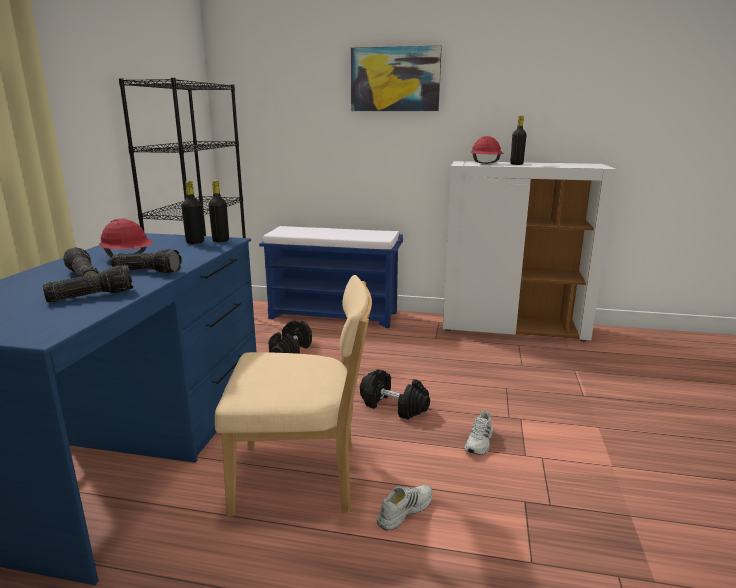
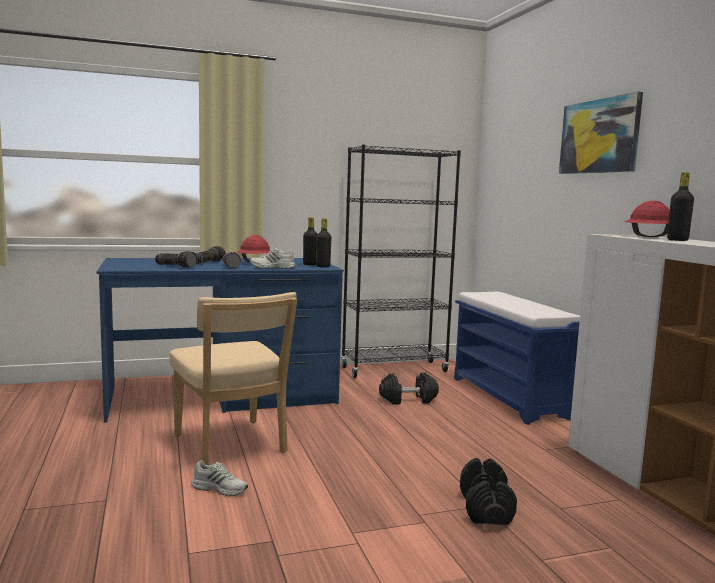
camera: 60 degrees right, 10 degrees down
(394, 406) = (369, 456): black dumbbell -> black dumbbell (486, 508)
(480, 442) = (351, 505): white shoe -> white shoe (272, 267)

